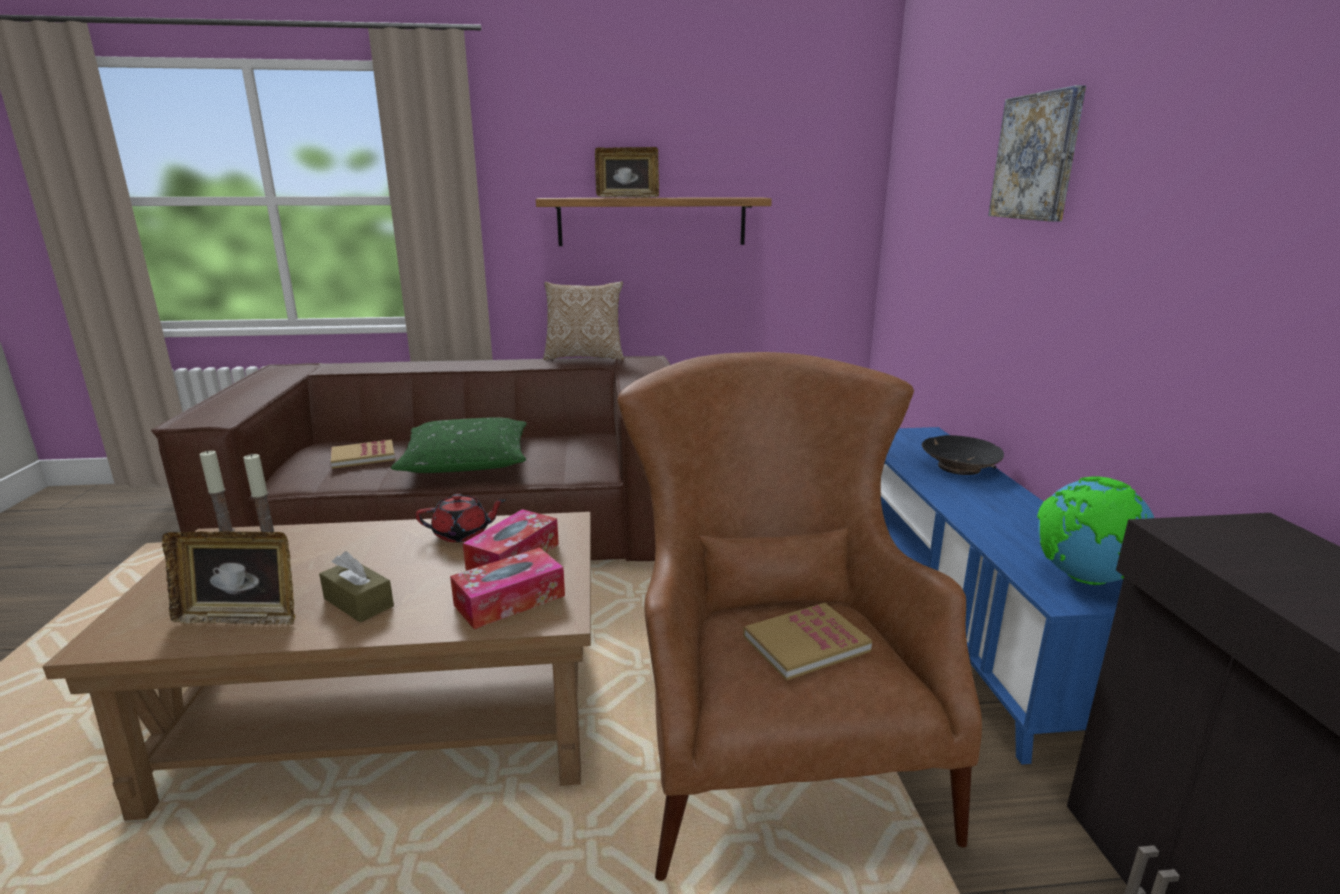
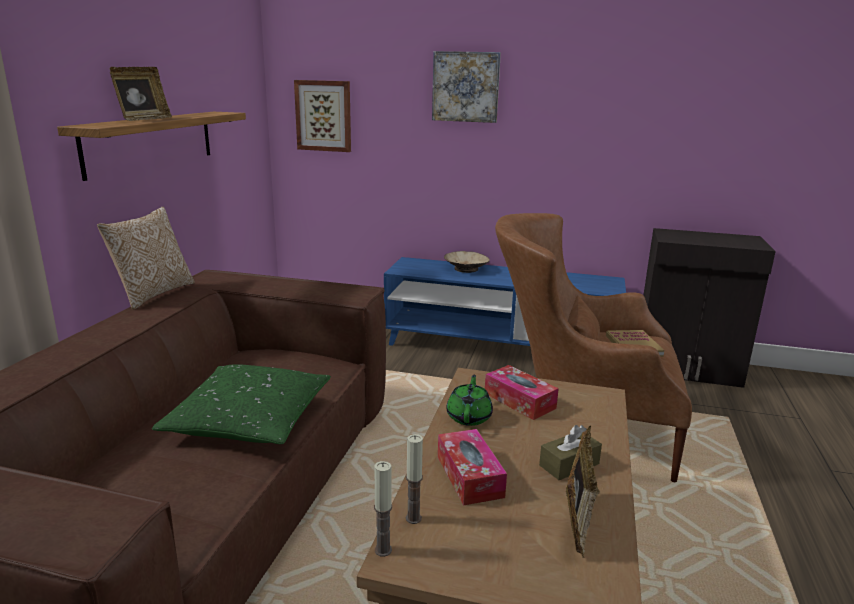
camera: 70 degrees left, 0 degrees up
(363, 456) = (157, 481): book -> none
(462, 534) = (469, 416): red teapot -> green teapot
(510, 600) = (581, 408): tissue box -> tissue box (469, 476)
(915, 209) = (324, 116): none -> picture
(958, 467) = (466, 269): black bowl -> beige bowl
(1083, 578) = (597, 284): globe -> none

